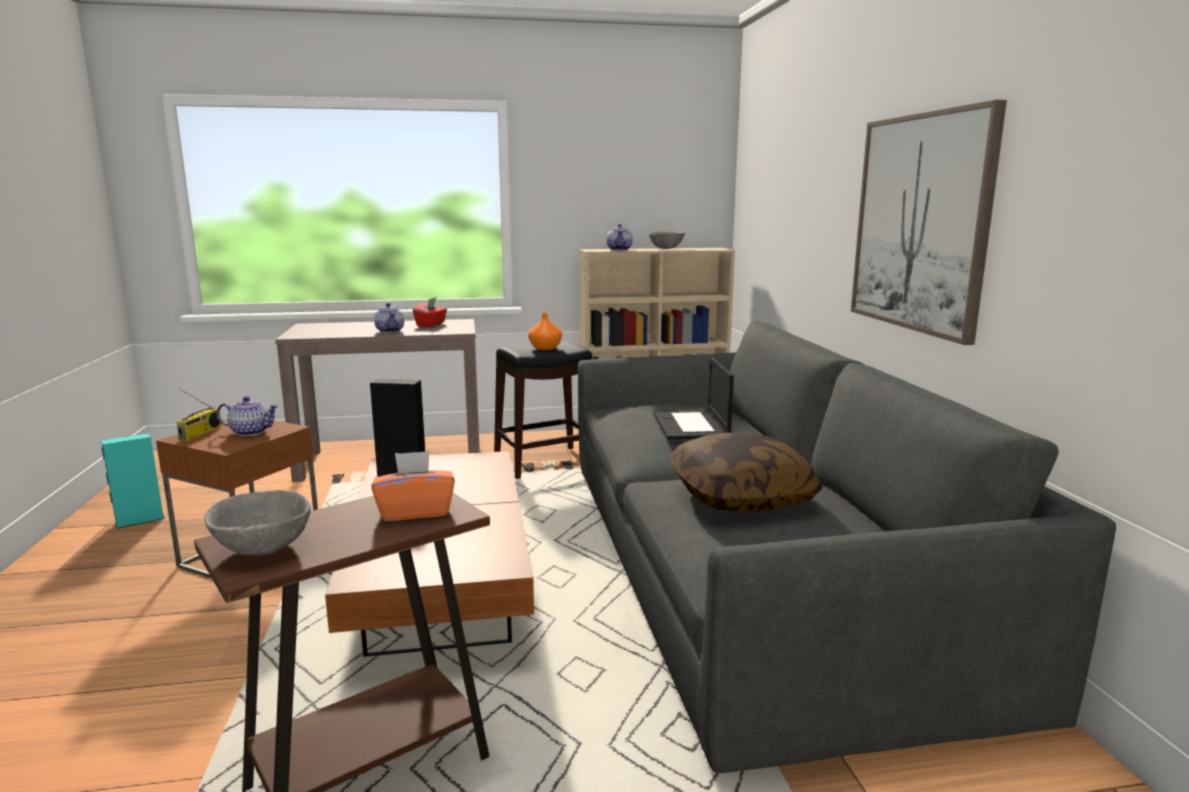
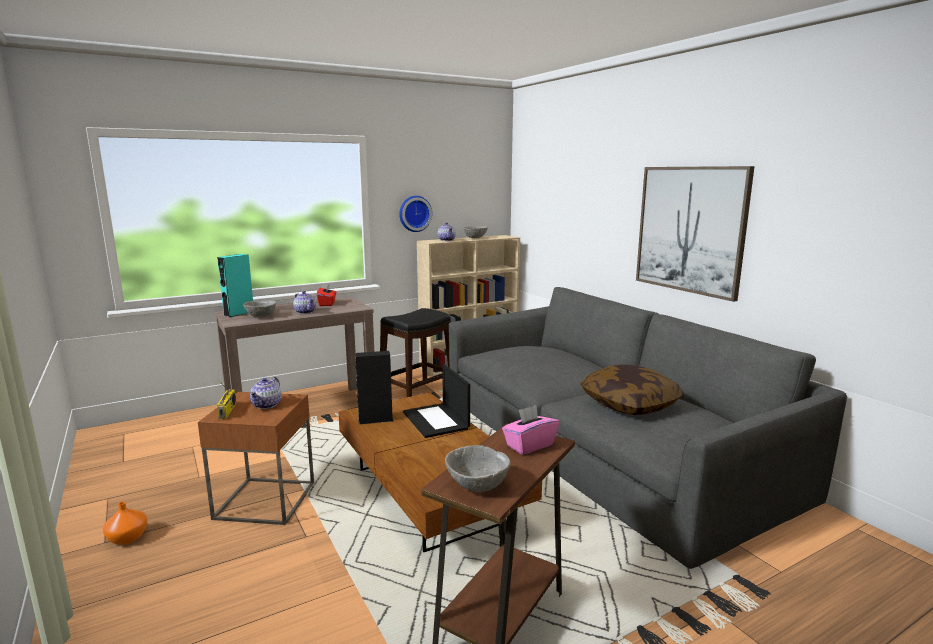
camera: 20 degrees left, 0 degrees up
(140, 520) = (136, 489): turquoise speaker -> turquoise speaker (239, 313)
(250, 432) = (267, 405): teapot -> teapot turned 120 degrees clockwise
(332, 332) = (261, 316): none -> grey bowl
(415, 511) = (529, 445): orange tissue box -> pink tissue box
(545, 348) = (417, 315): orange vase -> orange vase (127, 539)
(578, 211) = (414, 213): none -> wall clock
(691, 426) = (551, 361): laptop -> laptop (436, 420)

